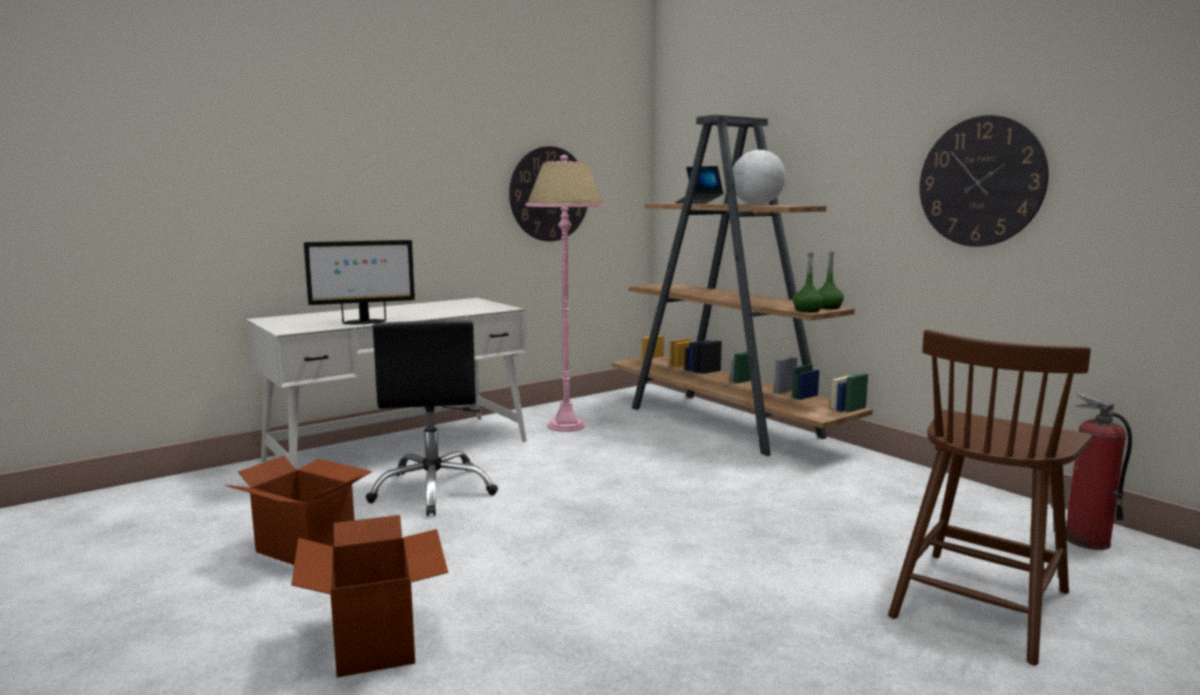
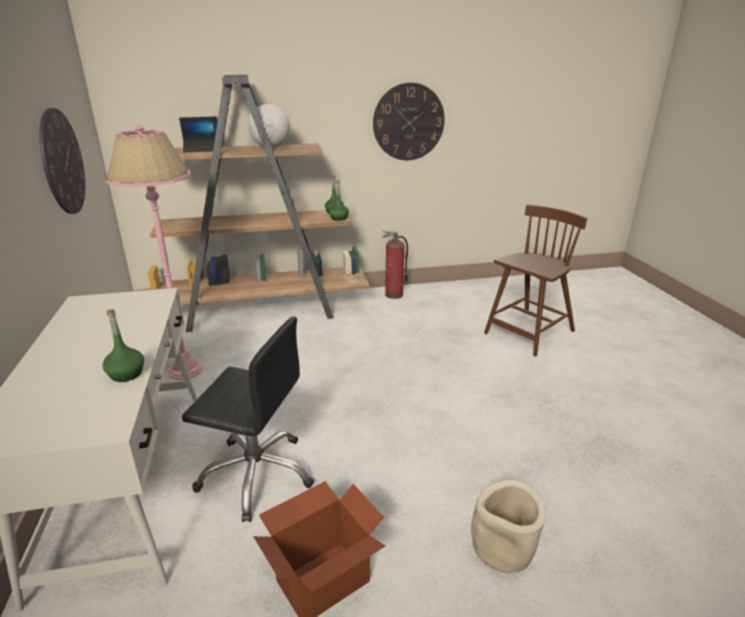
camera: 65 degrees left, 15 degrees up
(363, 322) = (126, 374): monitor -> green bottle
(376, 641) = (502, 550): cardboard box -> beige planter
(980, 602) = (528, 333): brown chair -> brown chair turned 105 degrees counterclockwise
(1086, 540) = (488, 290): fire extinguisher -> fire extinguisher (394, 295)

